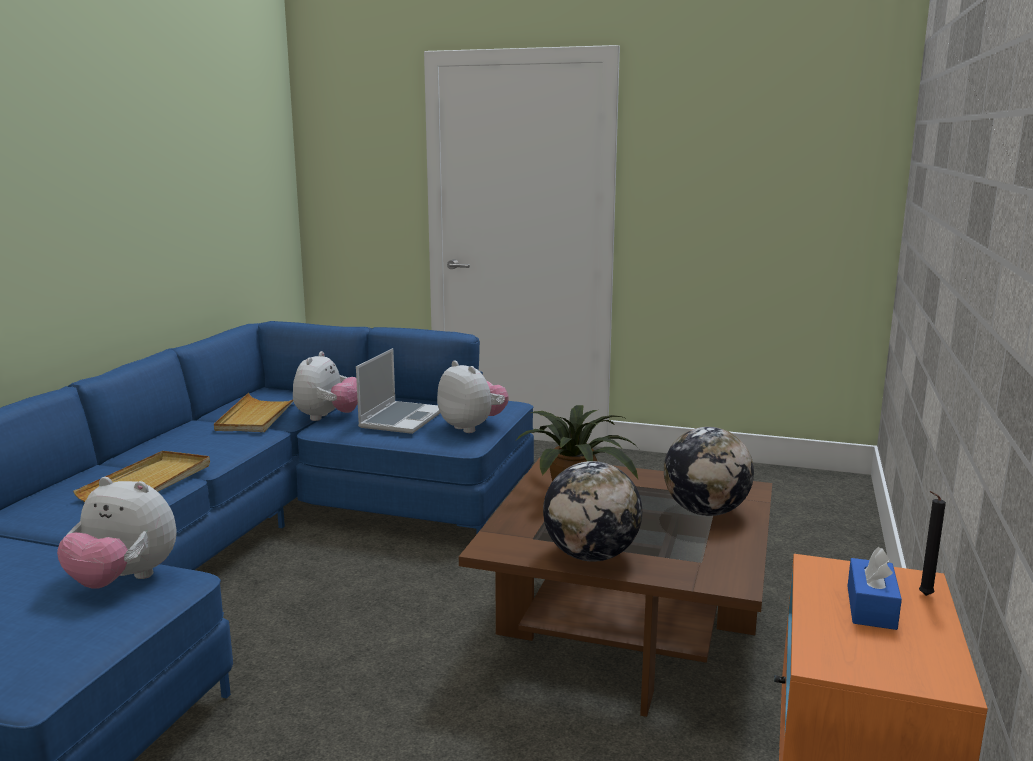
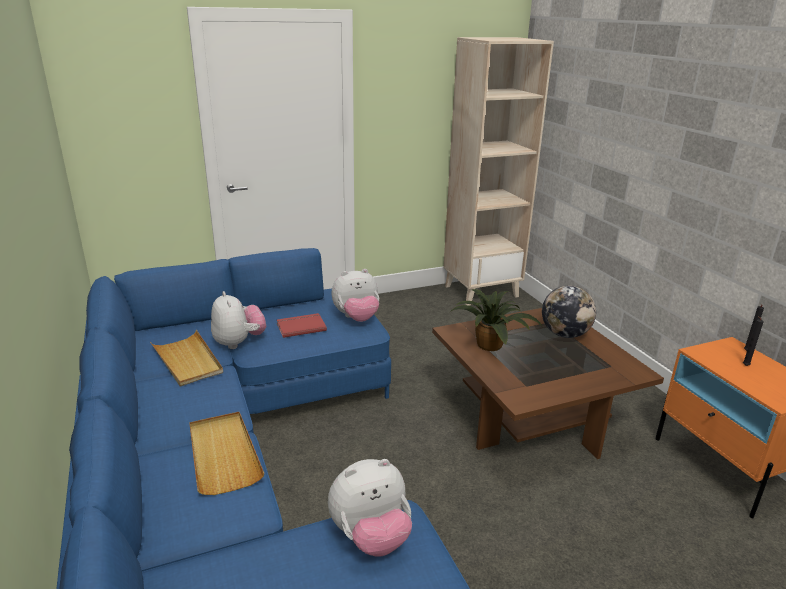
camera: 40 degrees left, 10 degrees up
(401, 419) = (300, 326): laptop -> red book
(472, 427) = (356, 318): plush toy -> plush toy turned 150 degrees clockwise
(591, 556) = (568, 384): globe -> none
(800, 484) = (481, 291): none -> beige bookcase
(871, 607) = (744, 366): blue tissue box -> black candle

